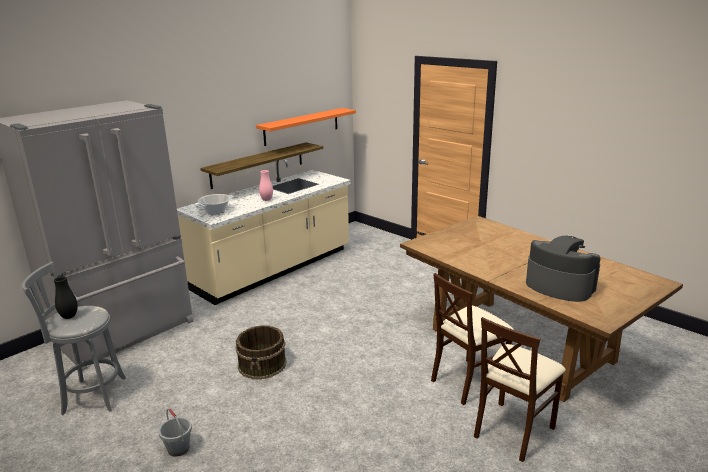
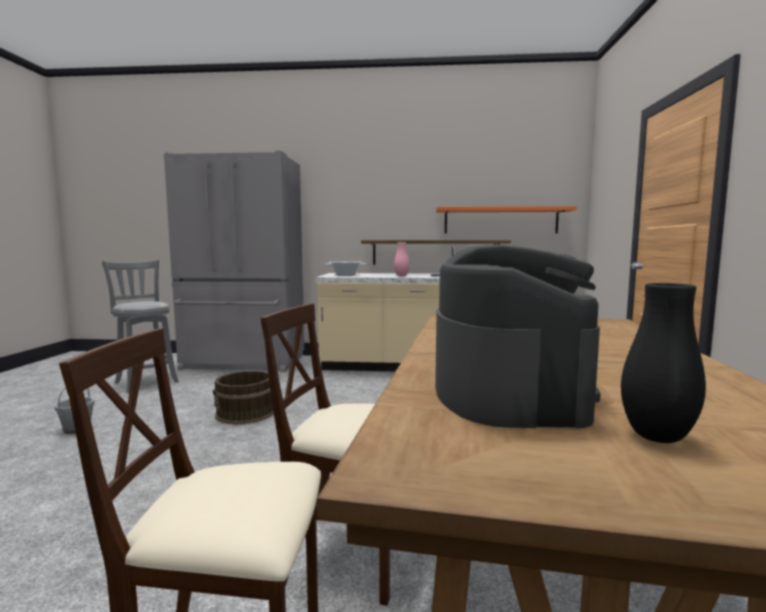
camera: 50 degrees right, 15 degrees down
(69, 317) = (139, 302): black vase -> black vase (657, 437)

